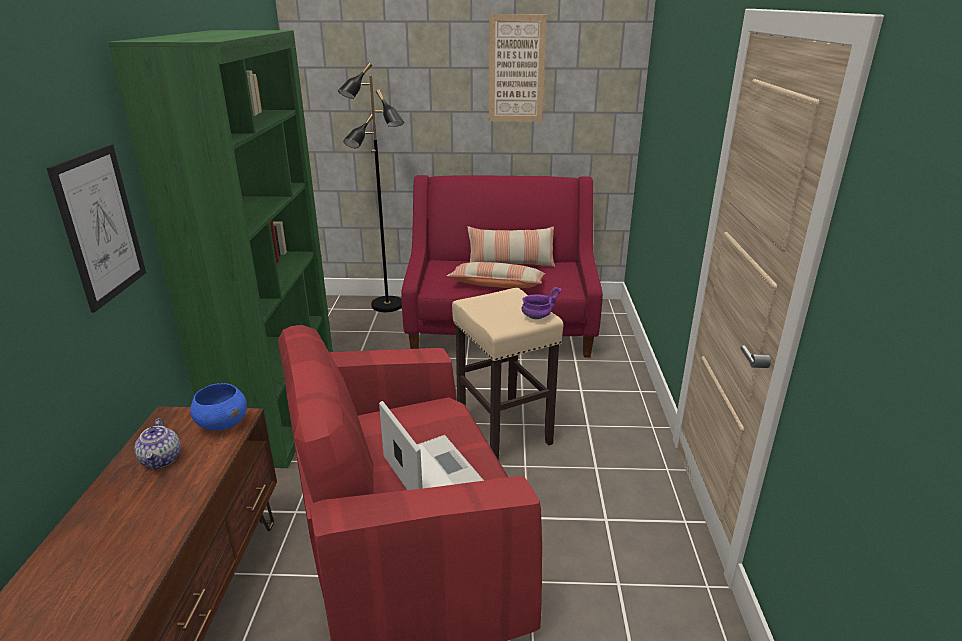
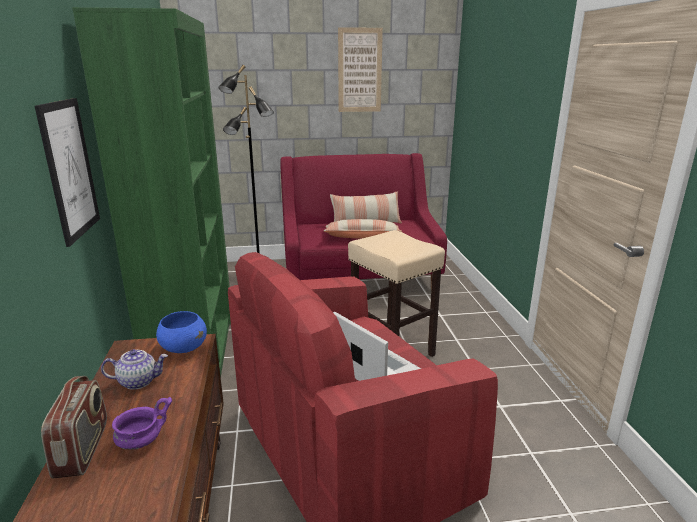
camera: 10 degrees left, 5 degrees down
(80, 532) = (83, 449): none -> radio
(162, 460) = (139, 381): teapot -> teapot turned 75 degrees counterclockwise
(537, 316) = (424, 247): purple bowl -> purple bowl (141, 441)

